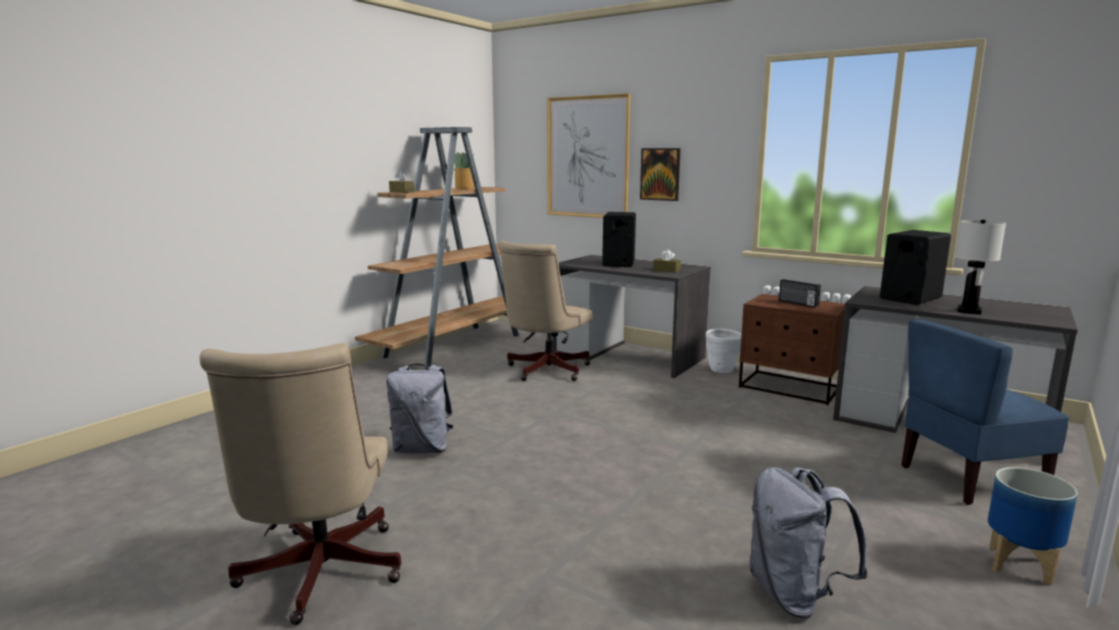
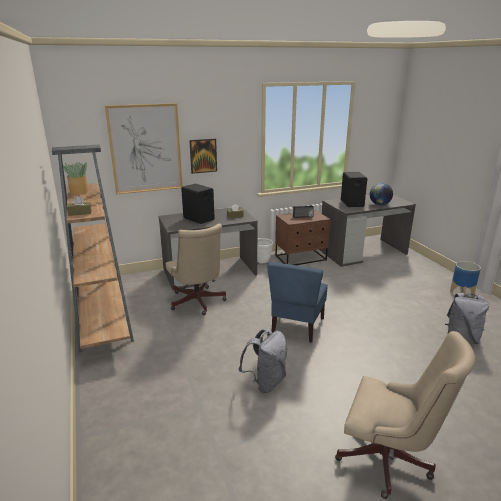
camera: 55 degrees left, 10 degrees up
(968, 311) = (379, 204): white table lamp -> globe
(969, 479) = (407, 270): blue chair -> blue chair (296, 326)

